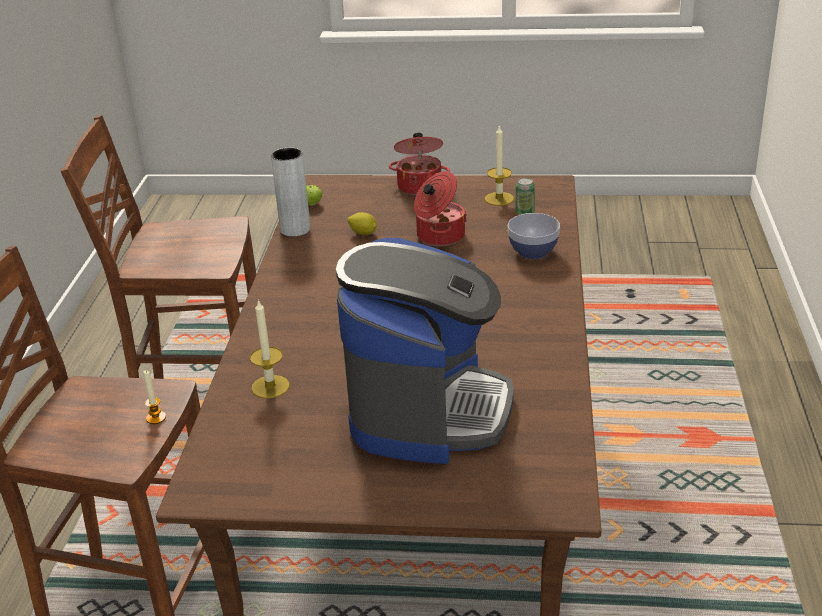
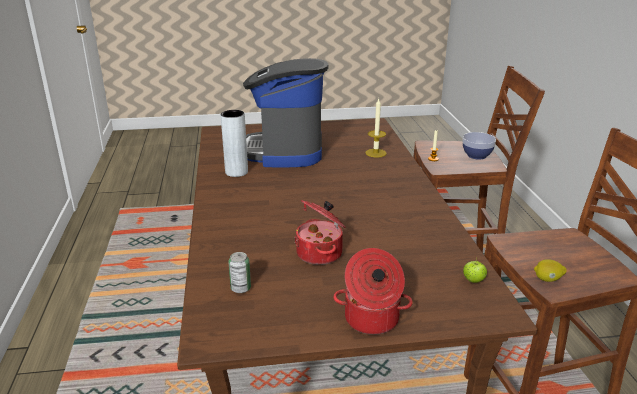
camera: 165 degrees right, 5 degrees down
(295, 229) = (460, 249): grey vase -> grey vase (236, 172)
(363, 233) = (393, 250): lemon -> lemon (547, 279)
(499, 199) = (271, 307): candle -> none
(533, 252) = (231, 245): bowl -> bowl (476, 155)

